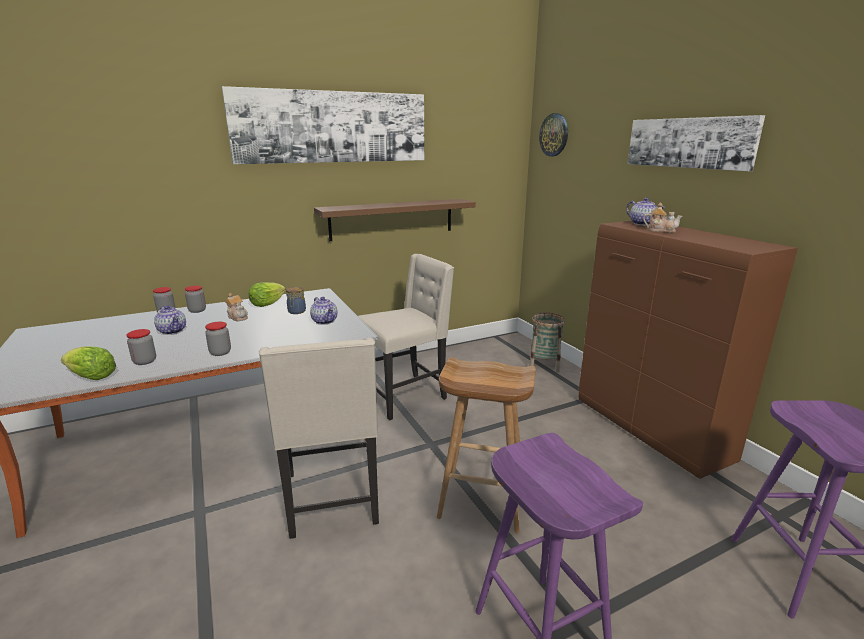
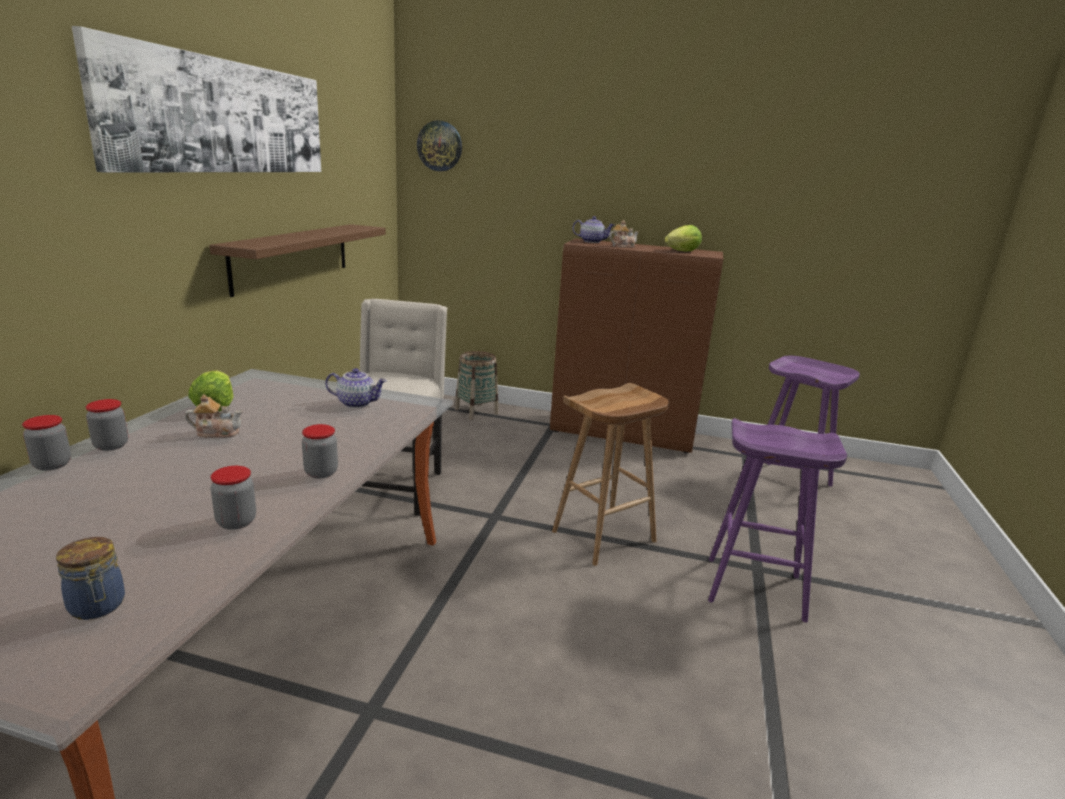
camera: 50 degrees left, 0 degrees up
(92, 377) = (210, 570): lettuce -> lettuce (682, 251)
(173, 331) = (158, 479): teapot -> none
(296, 312) = (288, 404): jar -> jar (98, 607)
(333, 499) = (492, 606): beige chair -> none
(689, 142) = (616, 165): picture -> none

